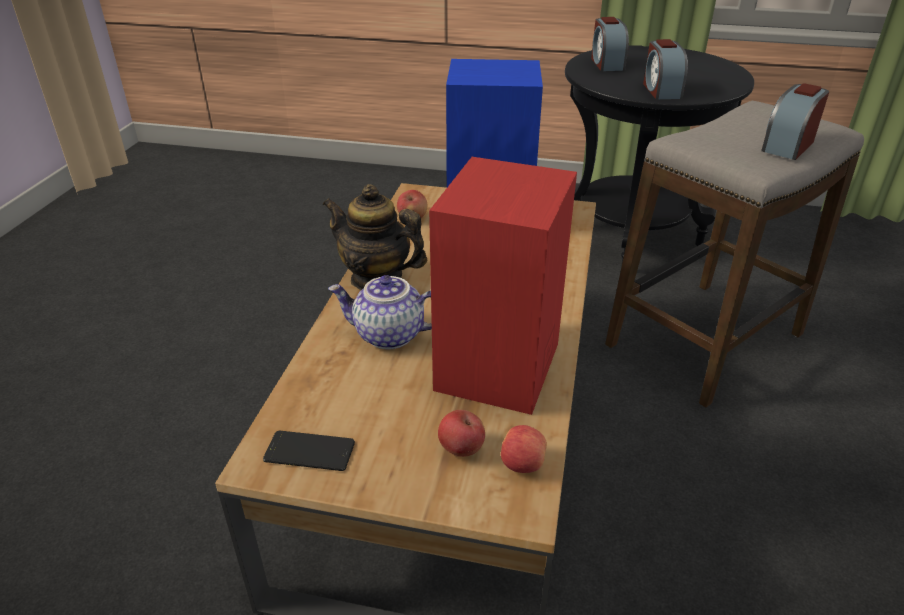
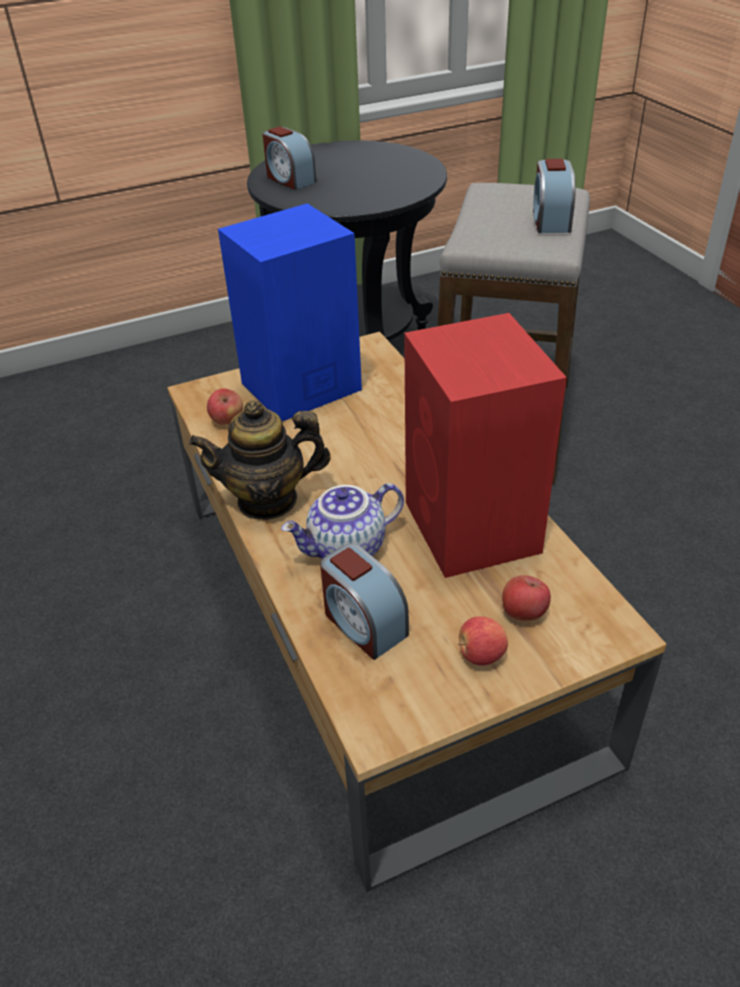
camera: 35 degrees left, 5 degrees up
(309, 451) = (407, 693): phone -> none
(522, 464) = (580, 597): apple -> apple (480, 655)
(661, 90) = (375, 195): alarm clock -> alarm clock (363, 623)

